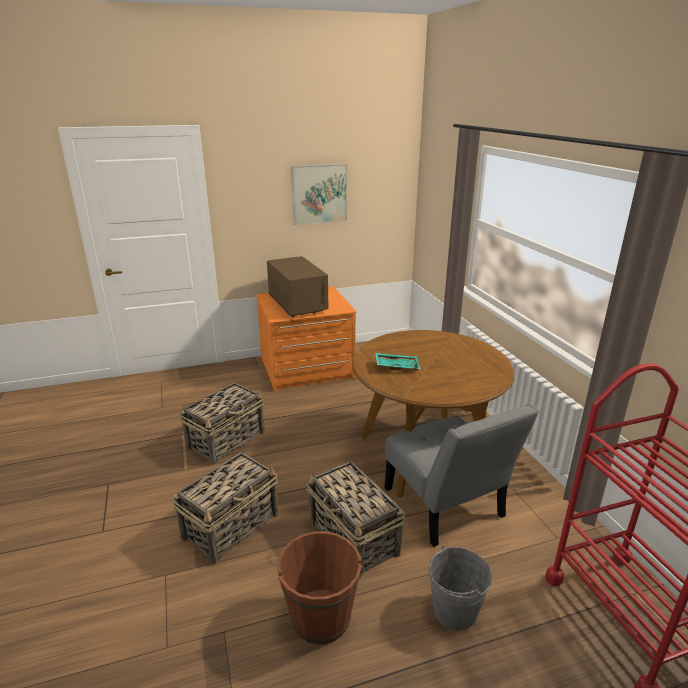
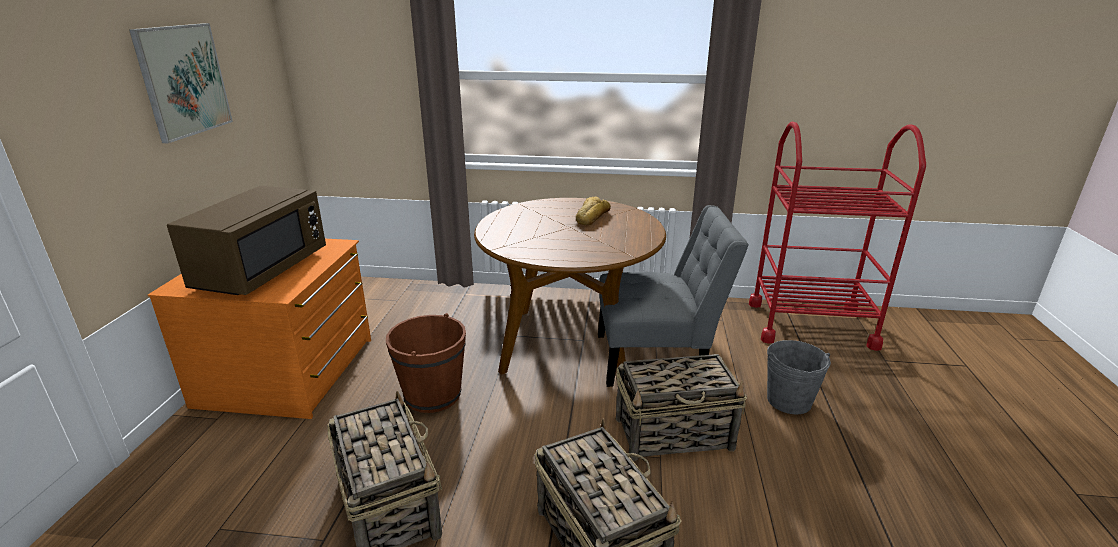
camera: 65 degrees left, 0 degrees up
(297, 304) = (262, 270): brown microwave -> brown microwave turned 105 degrees clockwise
(320, 617) = (781, 493): brown bucket -> brown bucket (432, 395)
(397, 366) = (562, 244): turquoise tray -> none
(463, 365) = (591, 217): none -> bread

